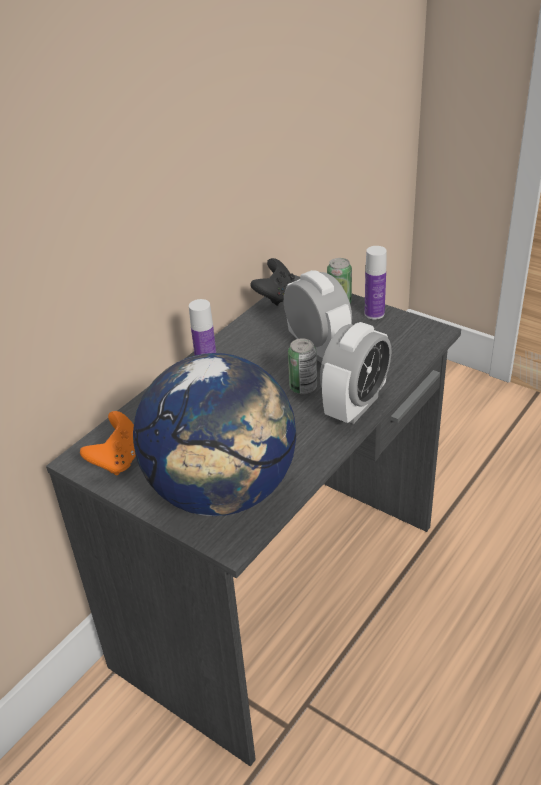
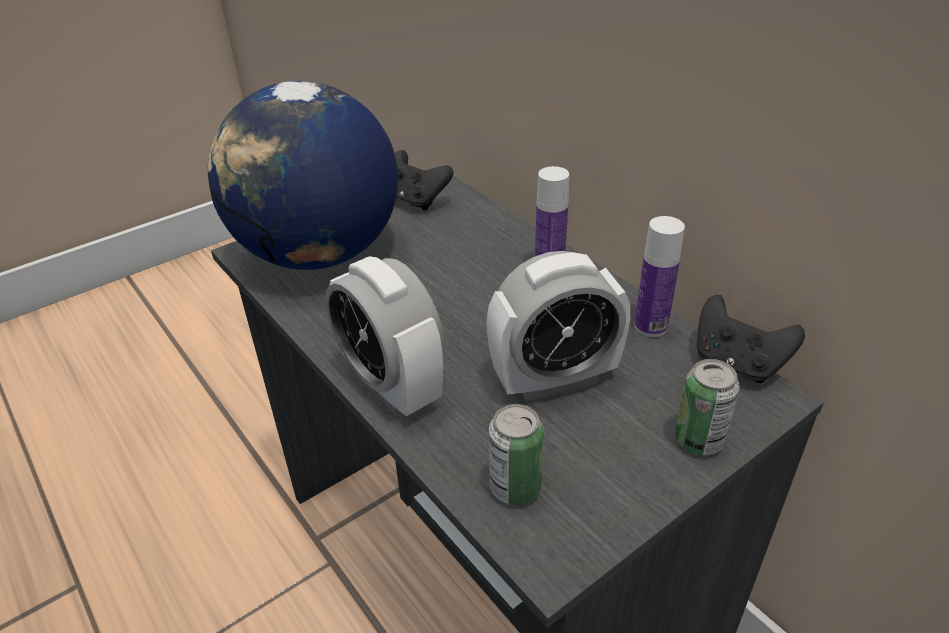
camera: 105 degrees right, 0 degrees up
(118, 460) = (416, 200): orange game controller -> black game controller
(303, 387) = (464, 345): can -> can (515, 487)
(374, 314) = (646, 482): bottle -> bottle (650, 326)

